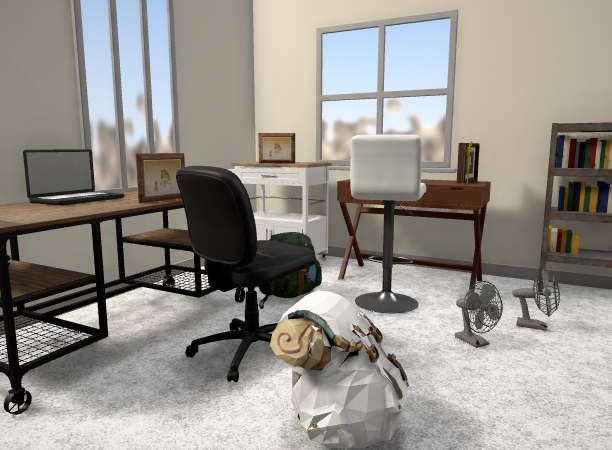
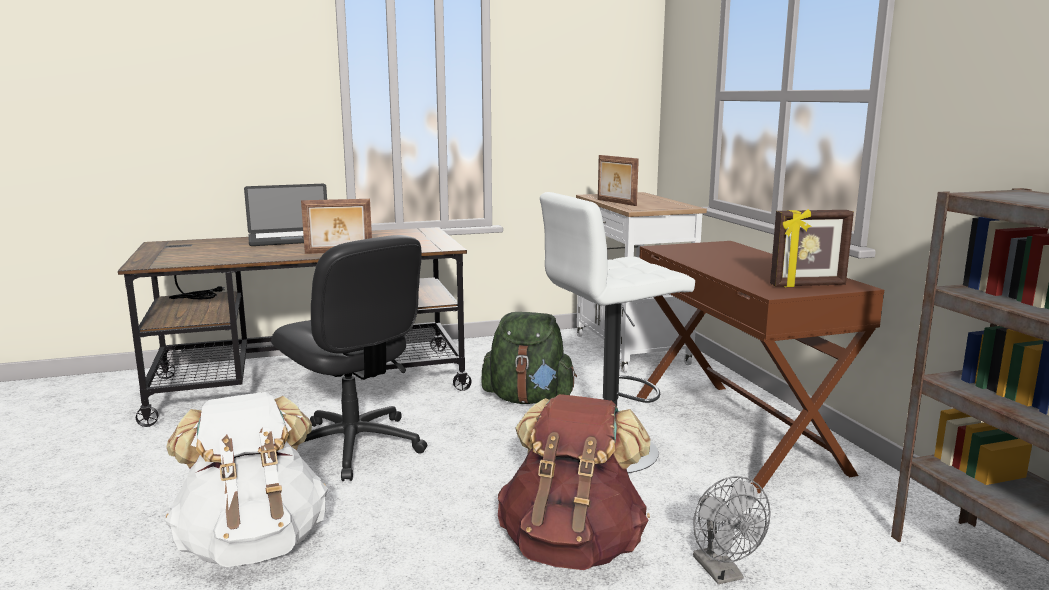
camera: 45 degrees right, 5 degrees up
(251, 351) = (352, 446): black office chair -> black office chair turned 135 degrees counterclockwise
(475, 343) = (573, 547): grey fan -> brown backpack

